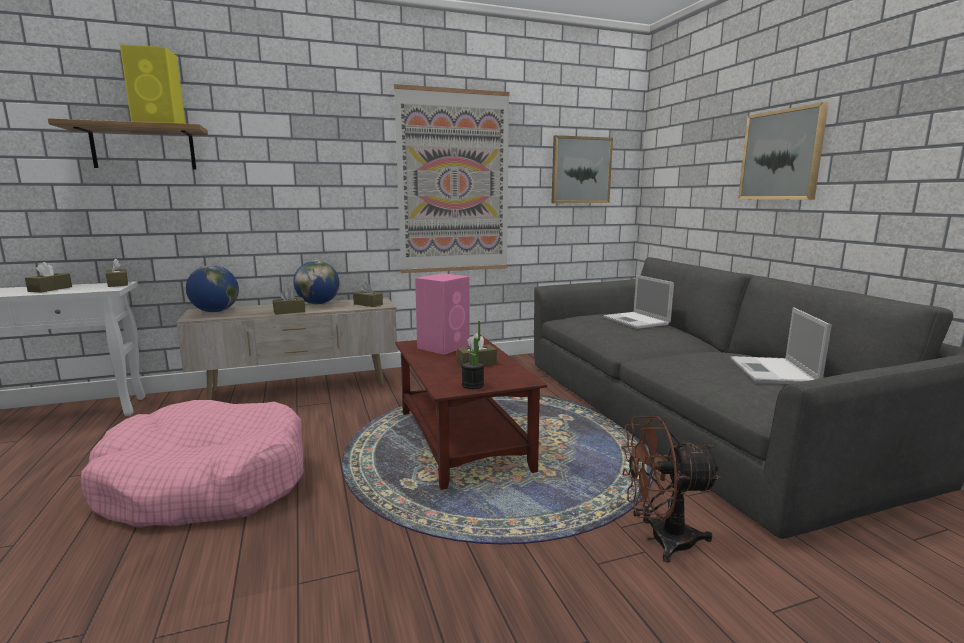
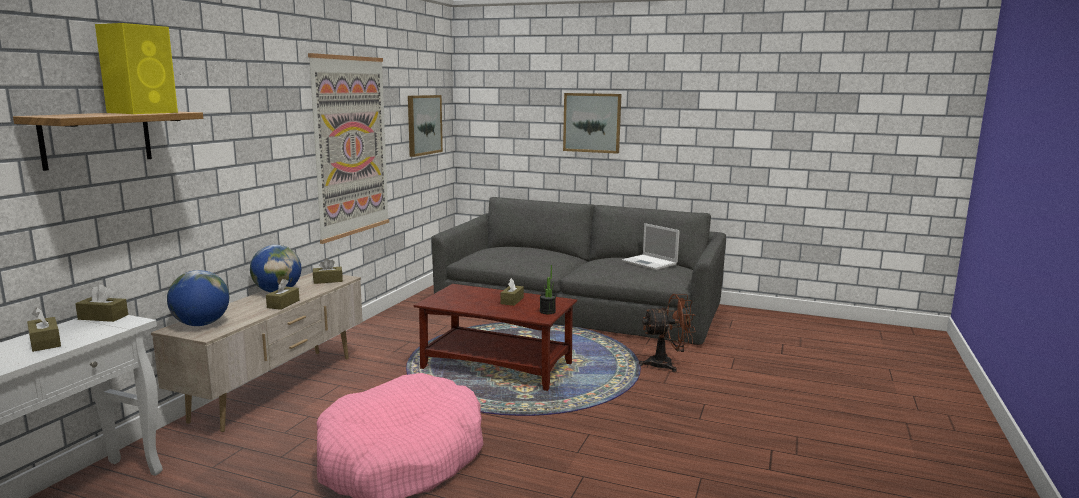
camera: 50 degrees left, 0 degrees up
(444, 346) = (459, 297): pink speaker -> none
(636, 321) = (524, 249): laptop -> none
(660, 539) = (667, 364): brown fan -> brown fan turned 135 degrees counterclockwise

